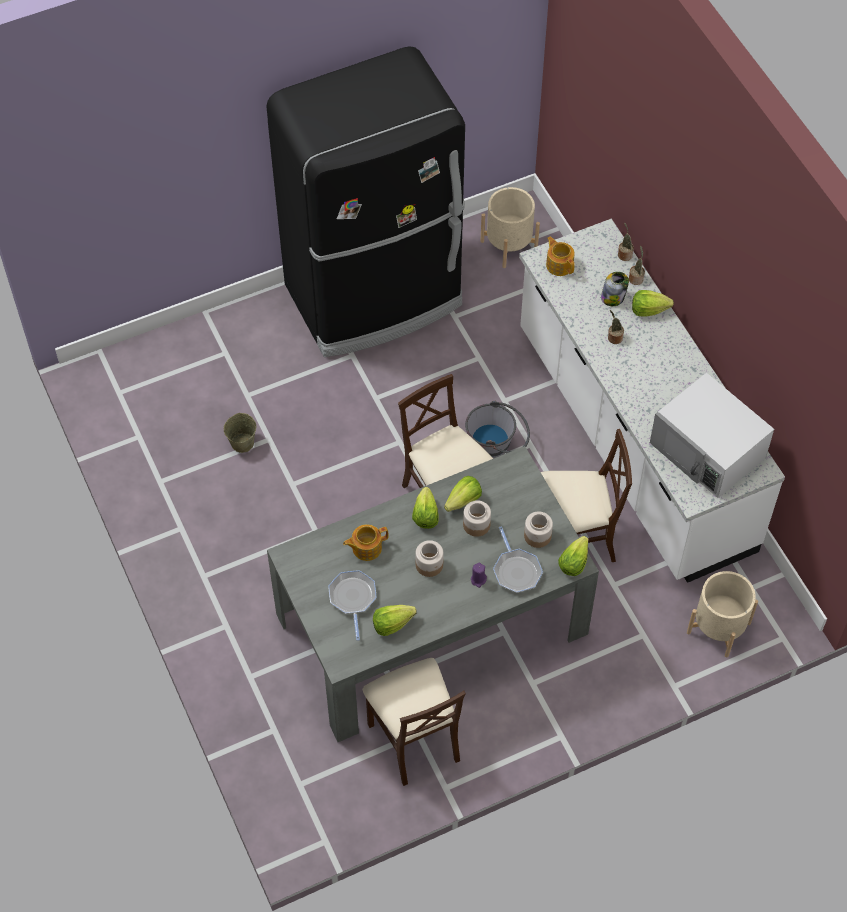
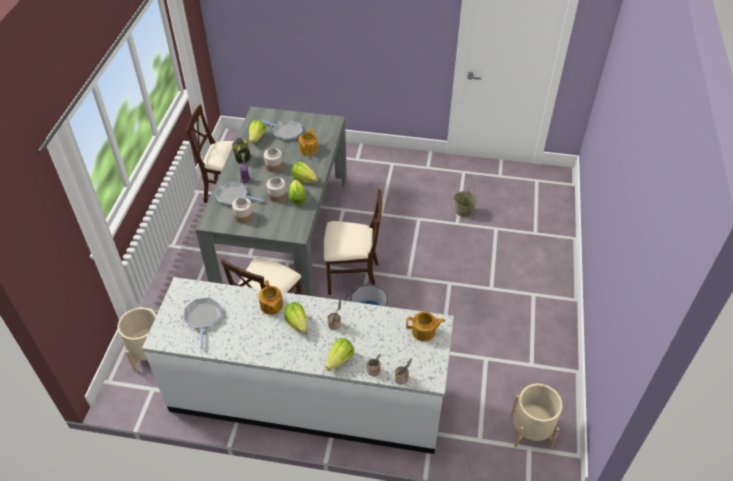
camera: 125 degrees right, 10 degrees down
(375, 297) = (532, 324): black fridge -> none
(573, 563) = (211, 221): lettuce -> lettuce (297, 323)
(613, 297) = (369, 345): jar -> jar (243, 158)
(641, 403) = (271, 306): none -> teapot
(708, 450) = (203, 318): white microwave -> frying pan

